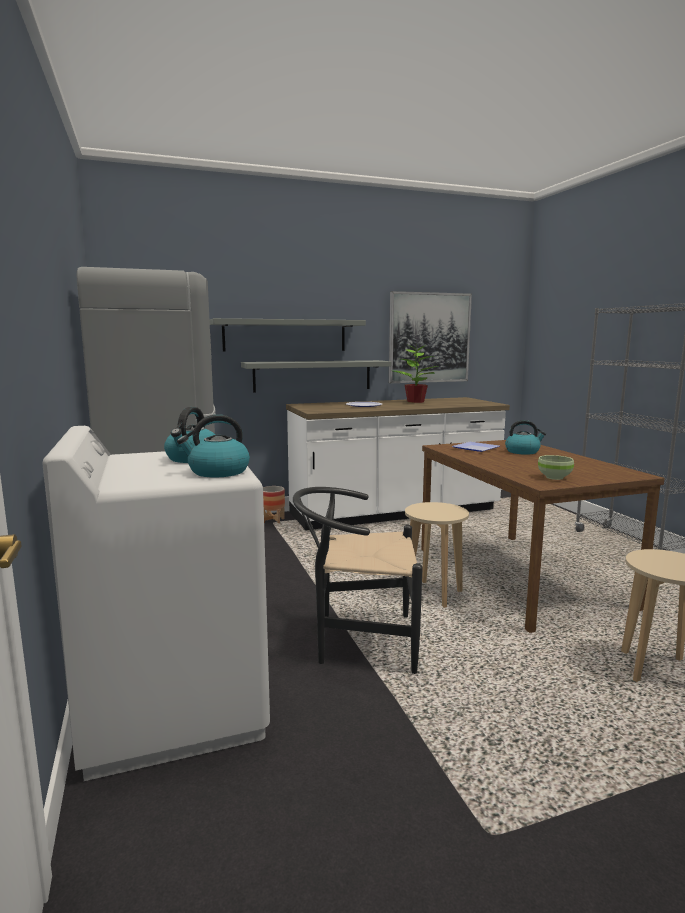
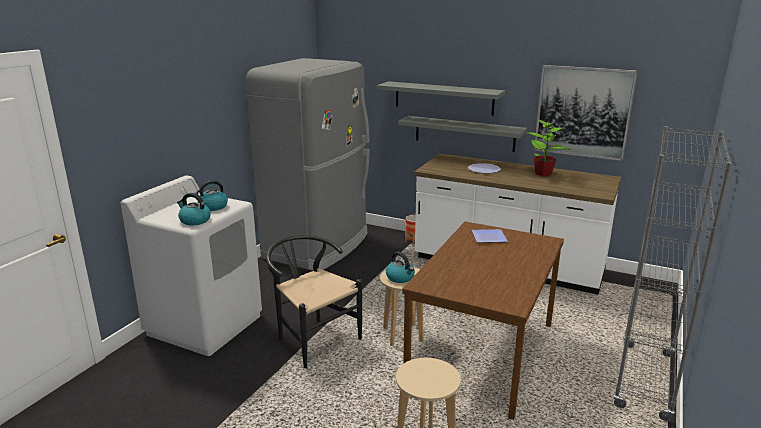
camera: 45 degrees right, 10 degrees up
(523, 451) = (513, 253): kettle -> kettle (400, 277)
(553, 477) = (446, 283): green bowl -> none

